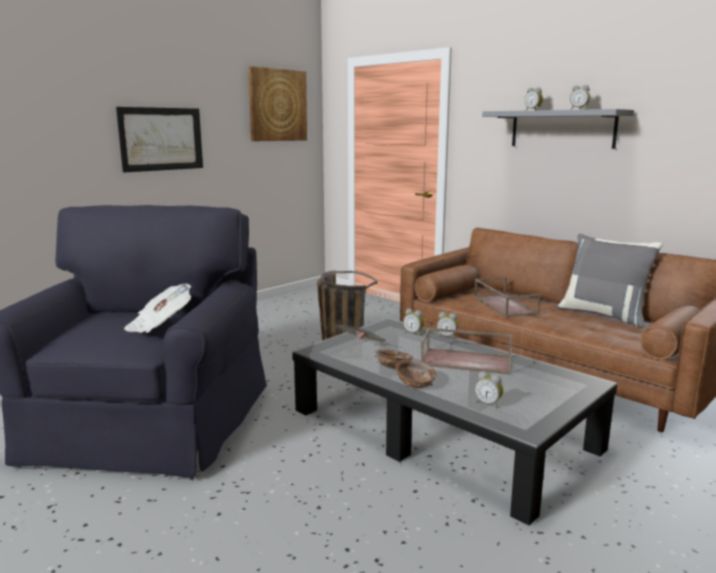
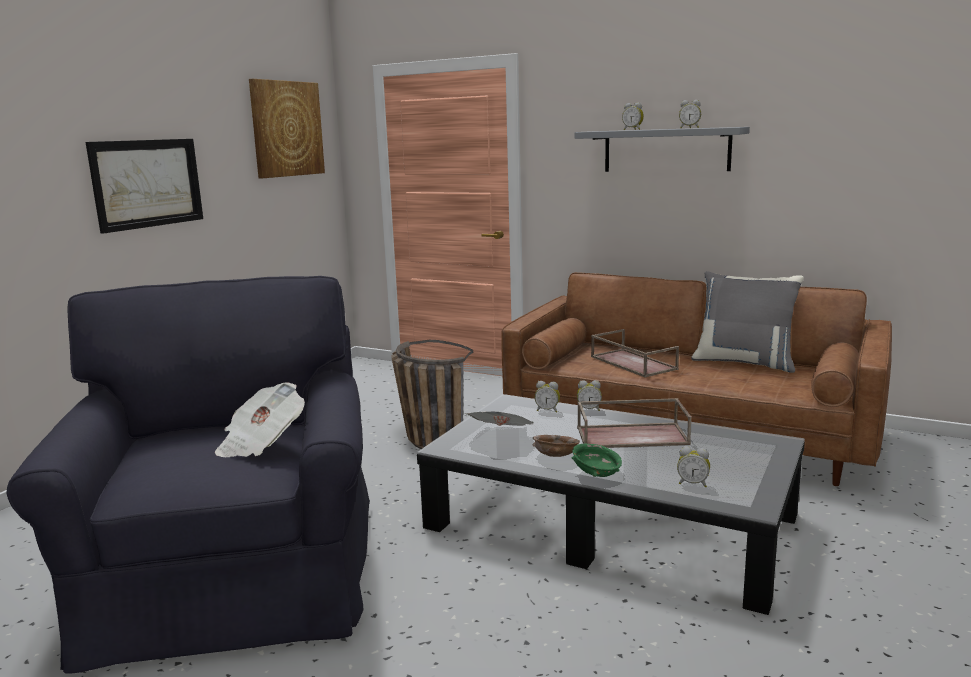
camera: 15 degrees left, 0 degrees up
(415, 385) = (596, 473): brown bowl -> green bowl

